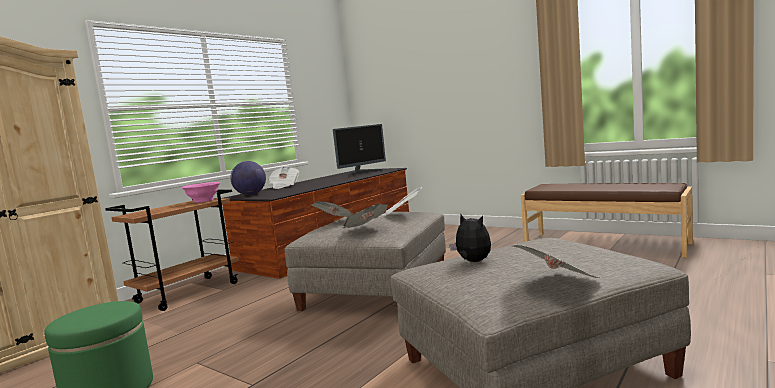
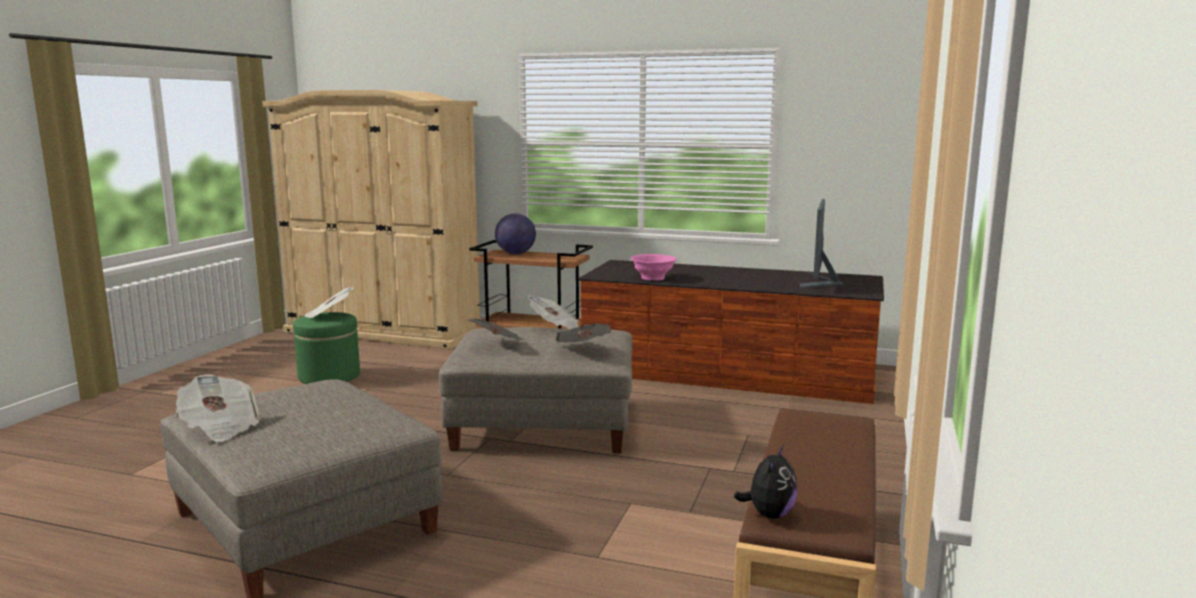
camera: 70 degrees right, 5 degrees up
(203, 201) = (561, 258): pink bowl -> pink bowl (653, 278)
(250, 194) = (624, 266): globe -> globe (515, 254)
(284, 186) = (691, 267): newspaper -> newspaper (329, 315)
(362, 173) = (820, 283): monitor -> monitor turned 75 degrees clockwise
(472, 262) = (320, 396): plush toy -> plush toy (769, 514)

